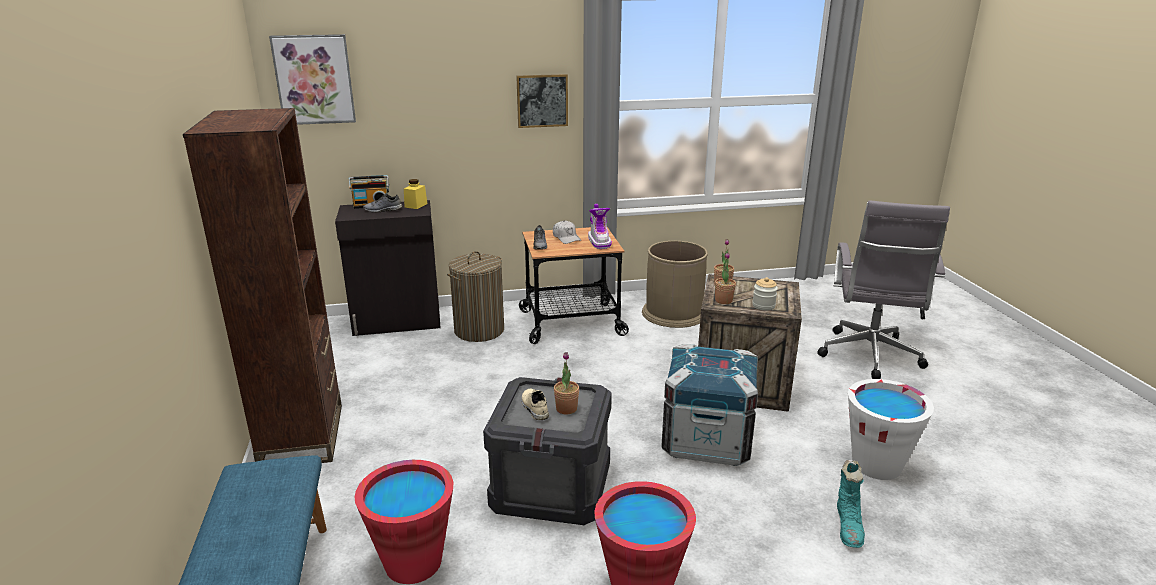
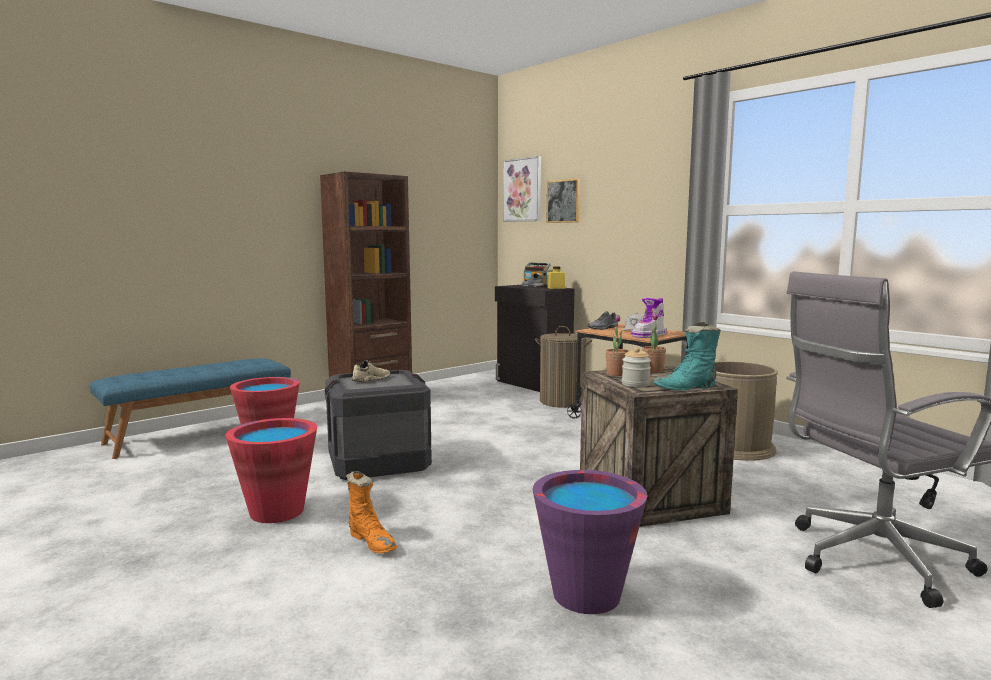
camera: 60 degrees right, 15 degrees down
(542, 100) = (664, 205): picture -> picture (563, 201)
(566, 409) = (379, 385): potted plant -> none
(707, 440) = (514, 499): crate -> none
(750, 539) = (372, 542): none -> orange boot
(849, 527) = (436, 590): turquoise boot -> turquoise boot (686, 388)
(876, 465) = (586, 594): white bucket -> purple bucket

